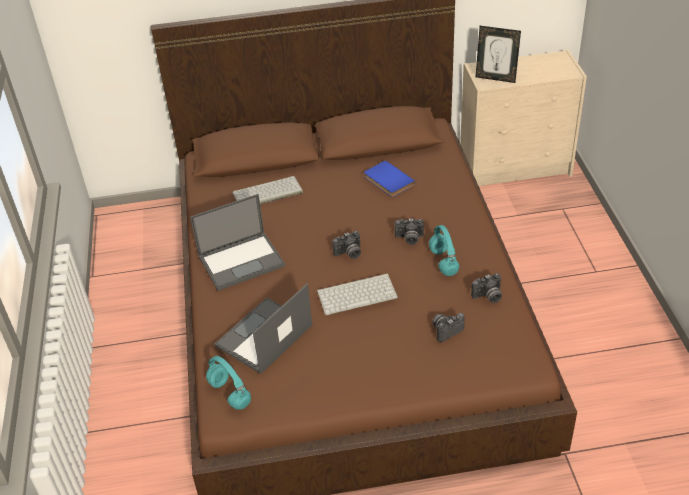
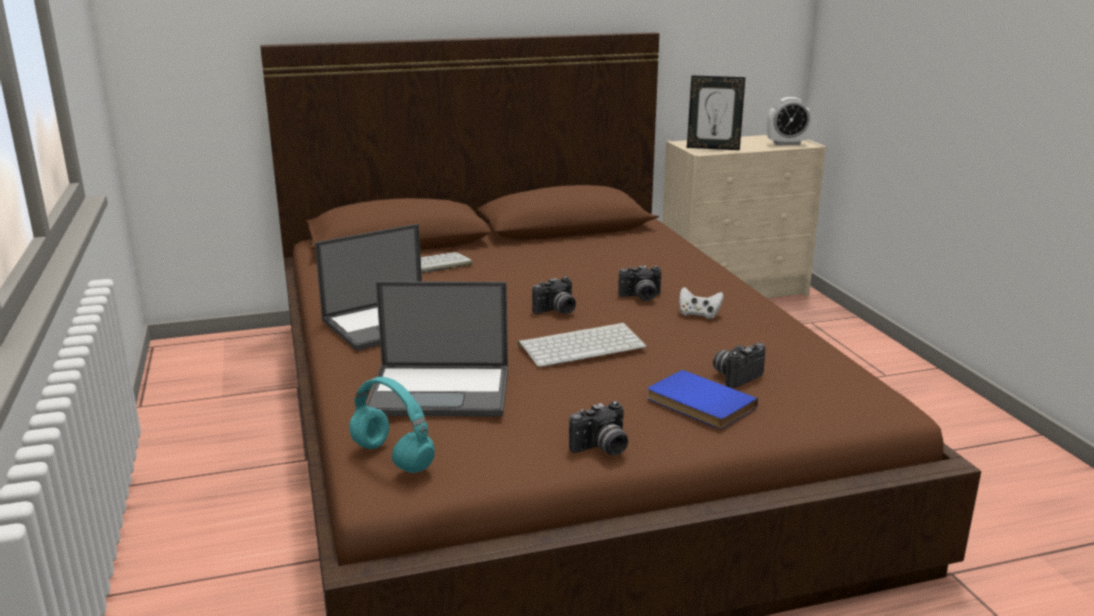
camera: 10 degrees left, 20 degrees down
(263, 336) = (442, 391): laptop -> laptop turned 120 degrees counterclockwise
(387, 181) = (590, 254): blue book -> blue book (698, 404)
(442, 261) = (699, 315): turquoise headphones -> white game controller
(488, 297) = (783, 343): camera -> camera (602, 449)
(557, 71) = (786, 143): none -> alarm clock

